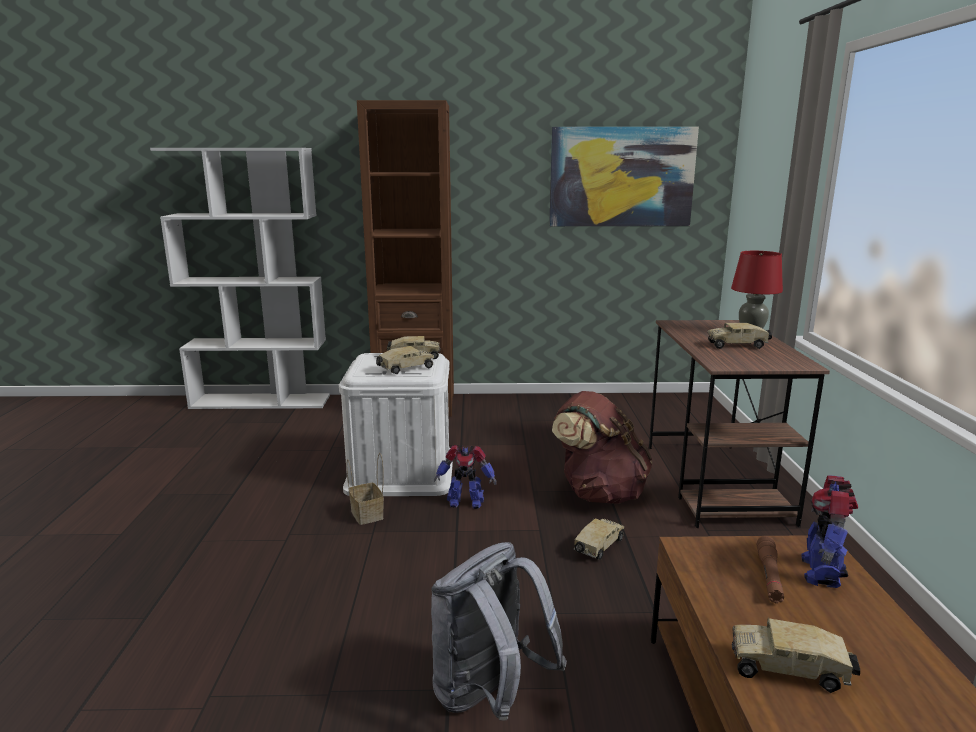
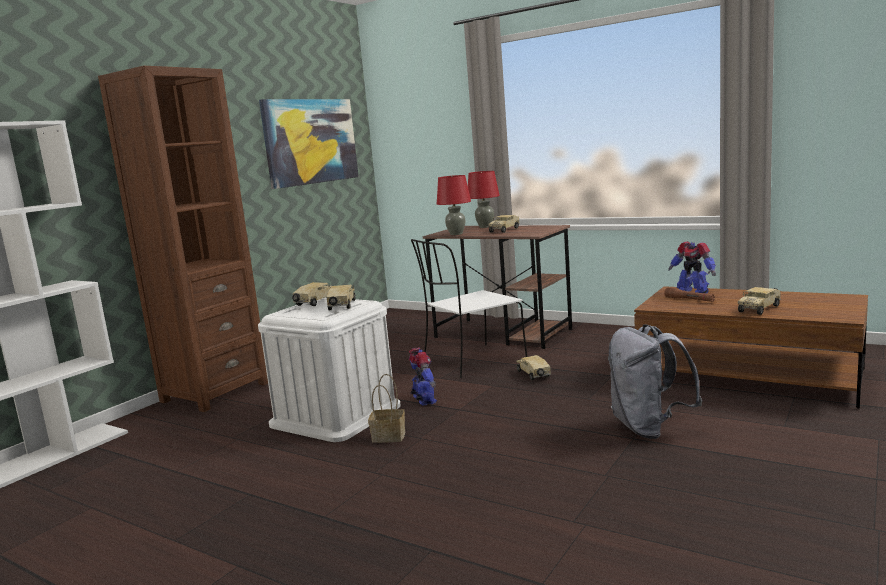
camera: 55 degrees left, 5 degrees down
(465, 502) = (424, 400): toy robot -> toy robot turned 60 degrees counterclockwise
(599, 493) = (472, 362): brown backpack -> white chair
(683, 330) = (456, 234): none -> red table lamp

